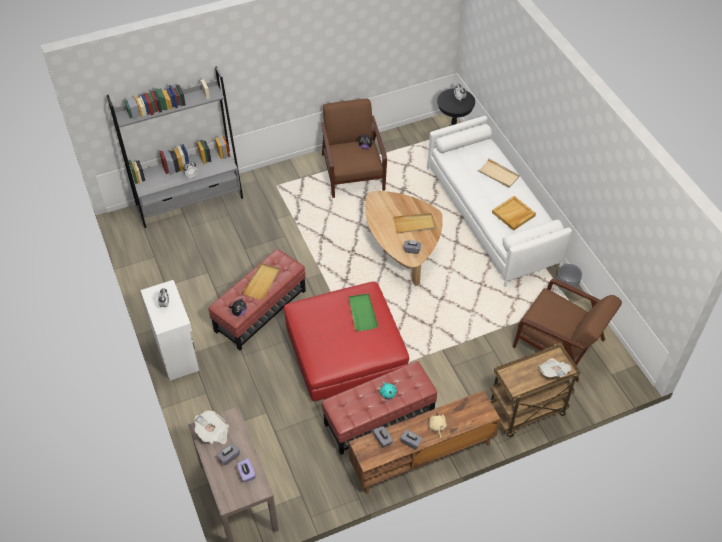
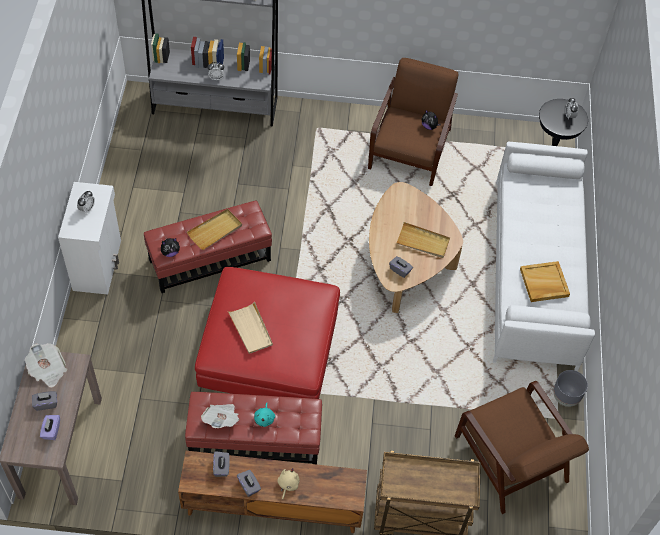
camera: 25 degrees right, 5 degrees up
(362, 313) = (297, 316): green tray -> none
(498, 174) = (558, 227): beige tray -> beige tray (251, 329)
(553, 372) = (450, 491): newspaper -> newspaper (221, 419)

